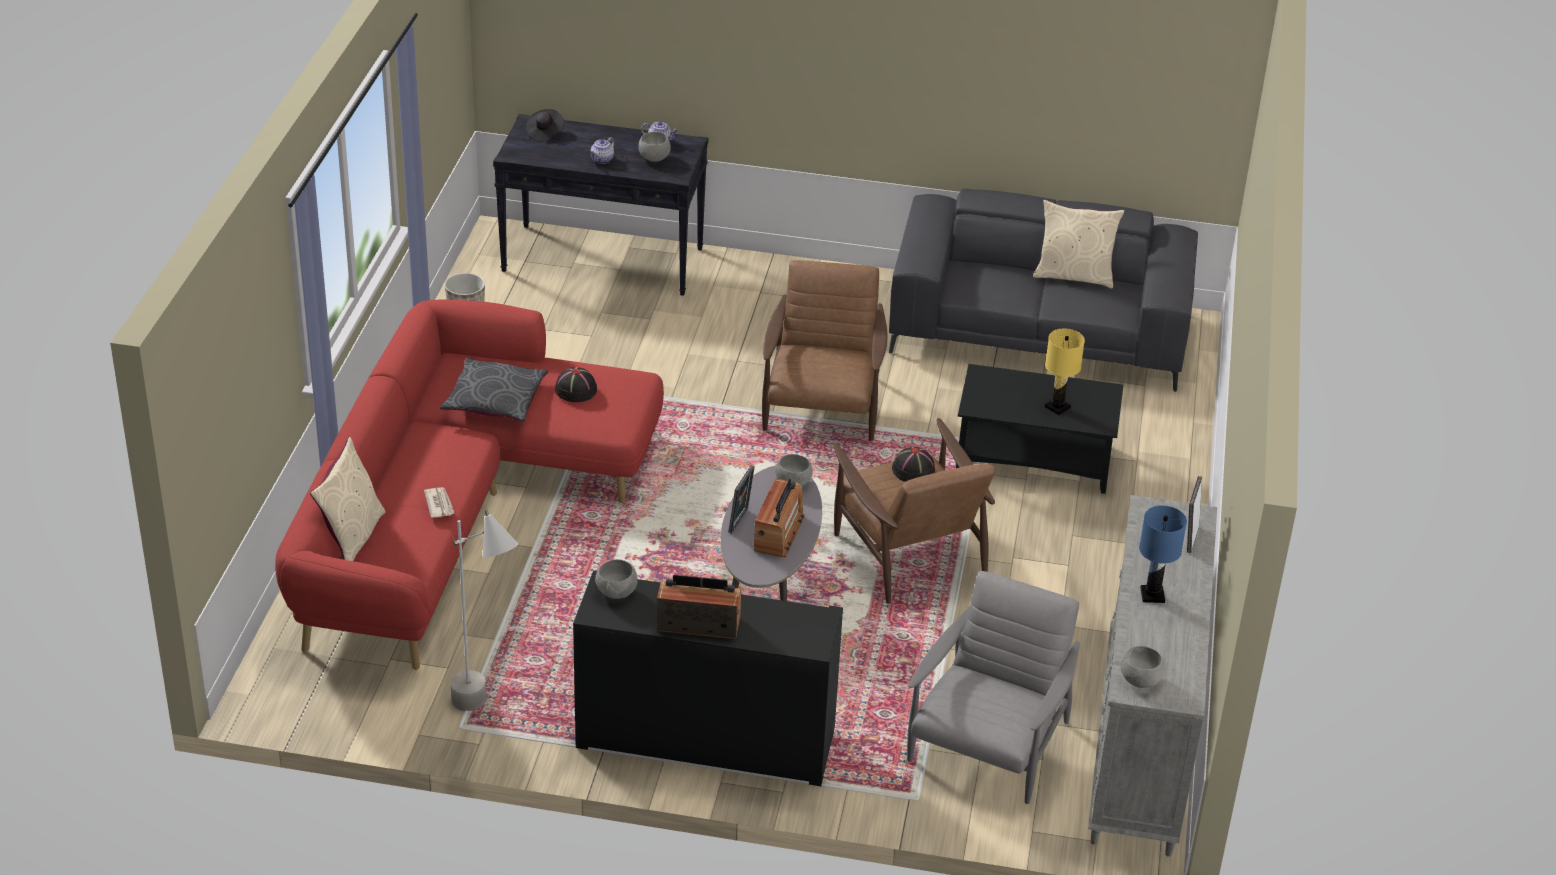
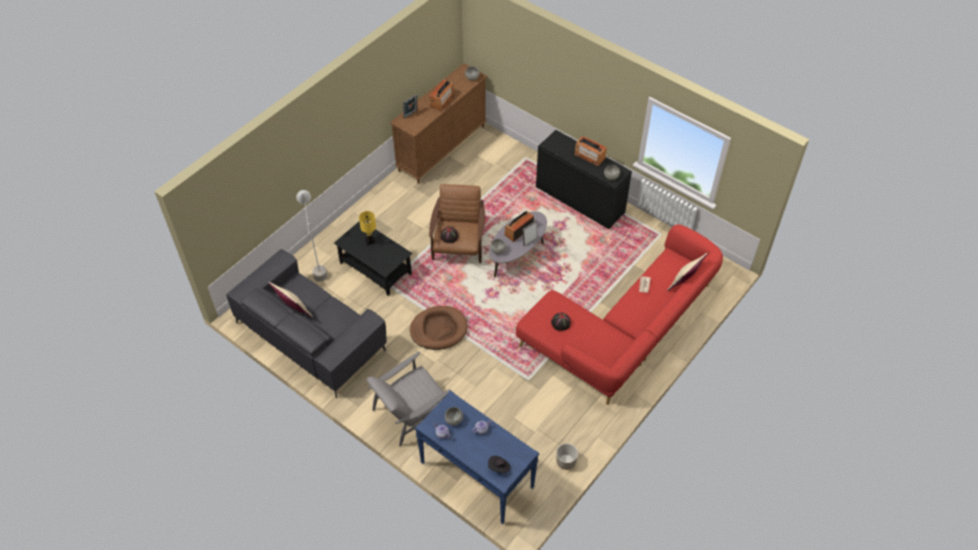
camera: 150 degrees left, 15 degrees up
(487, 715) = (649, 235): grey floor lamp -> grey floor lamp (318, 267)
(494, 400) = (598, 331): grey pillow -> none
(603, 259) = (476, 475): black console table -> blue console table
(822, 407) = (438, 329): brown armchair -> brown dog bed
(988, 746) = (490, 165): grey armchair -> grey armchair (411, 412)
(1140, 745) = (442, 148): grey dresser -> brown dresser
(1152, 595) = (442, 100): blue table lamp -> radio

